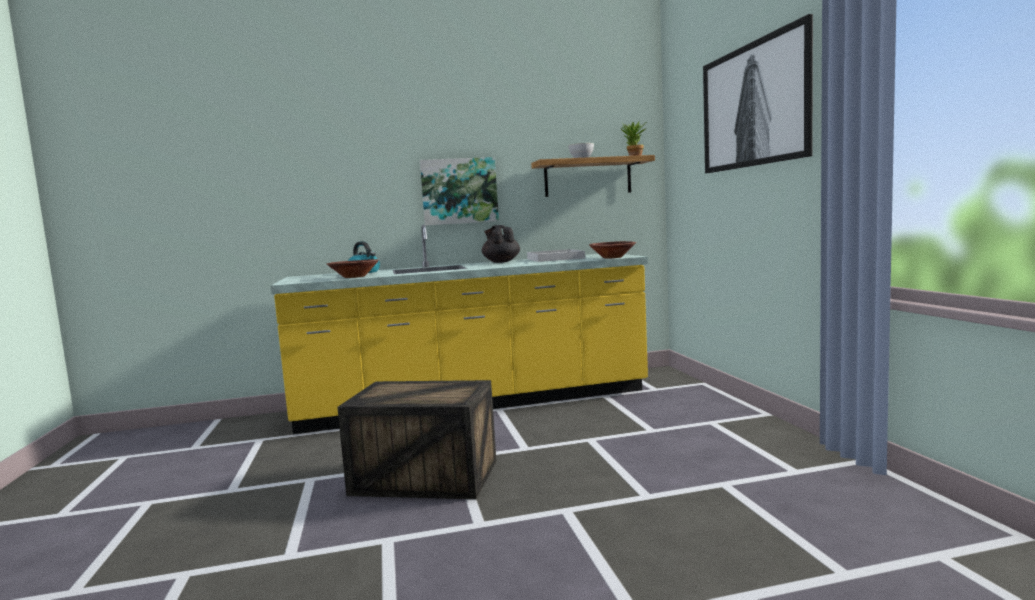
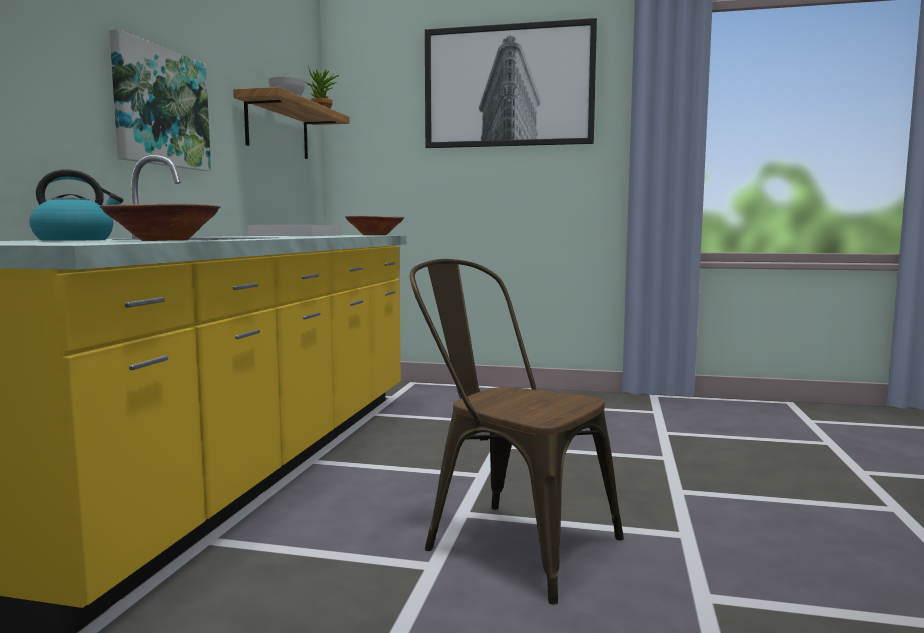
camera: 65 degrees left, 0 degrees up
(427, 477) = (509, 541): crate -> brown chair
(501, 262) = (240, 236): black teapot -> none

